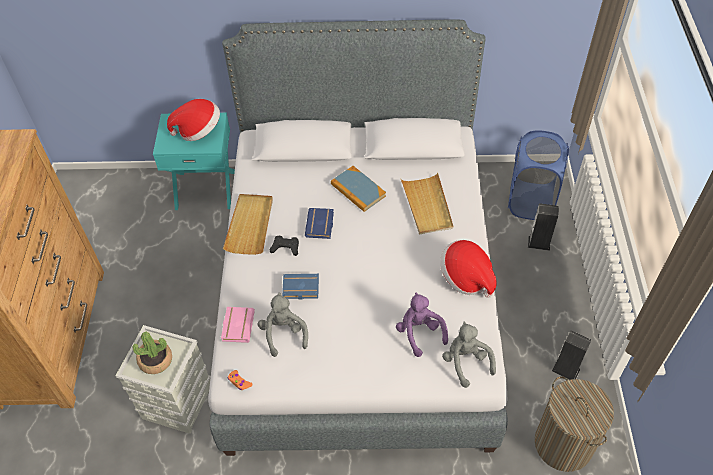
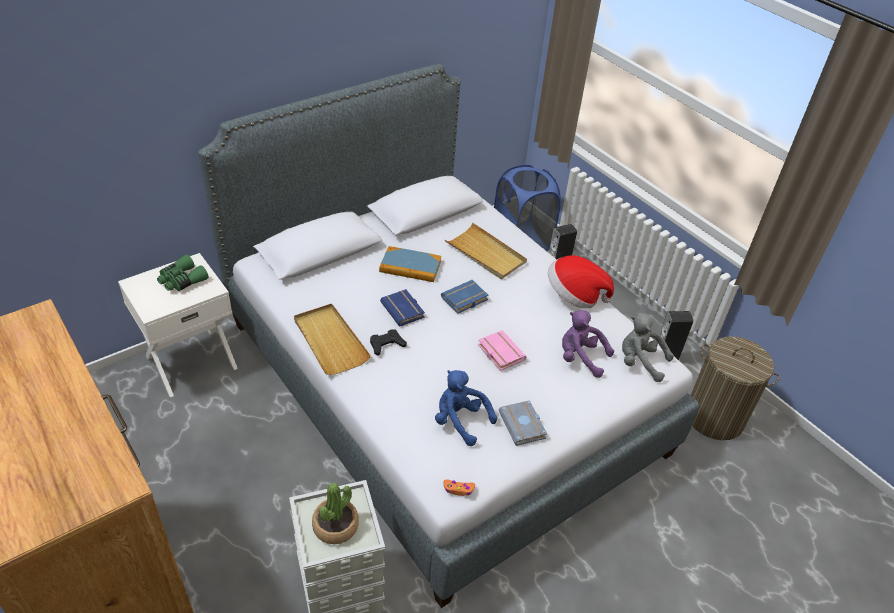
camera: 40 degrees left, 10 degrees down
(198, 130) = (182, 280): hat -> green binoculars
(205, 188) = (190, 361): turquoise nightstand -> white nightstand
(237, 325) = (405, 438): pink book -> pink book (499, 352)
(283, 333) = (460, 421): grey plush toy -> blue plush toy
(300, 289) = (438, 373): blue book -> blue book (464, 300)
(324, 362) = (523, 426): none -> grey book

